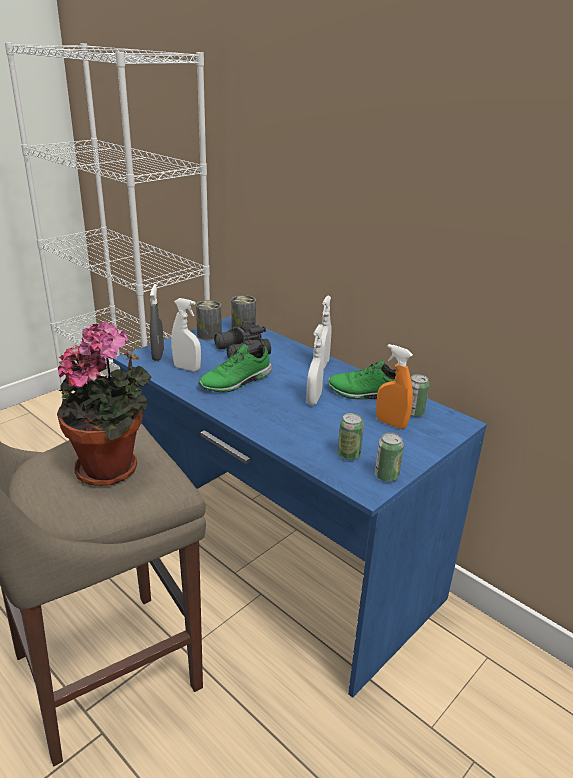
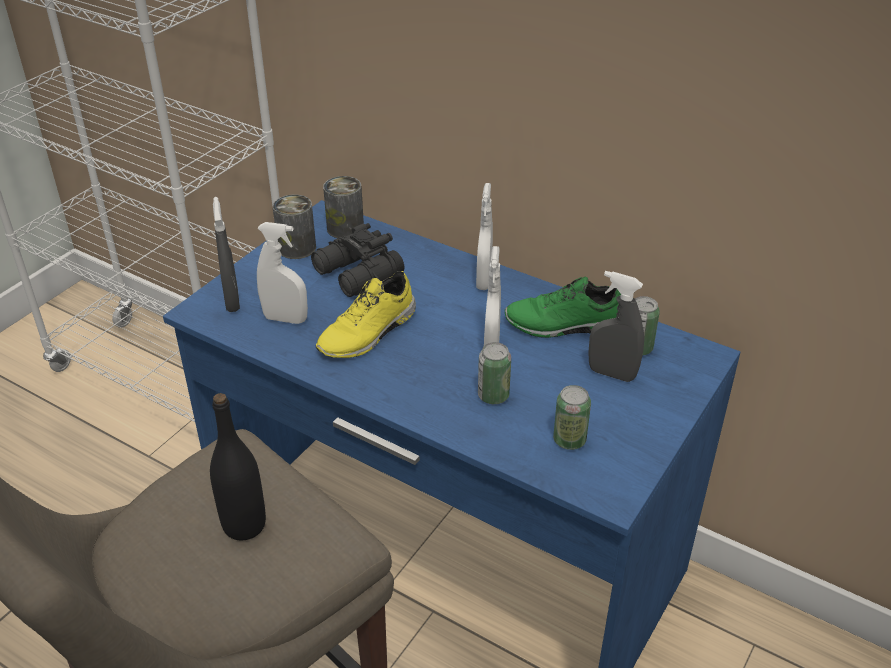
camera: 10 degrees left, 10 degrees up
(113, 468) = (244, 525): potted plant -> black bottle
(236, 382) = (369, 333): green shoe -> yellow shoe
(386, 476) = (630, 467): can -> can (493, 396)
(391, 423) = (611, 374): orange spray bottle -> grey spray bottle

